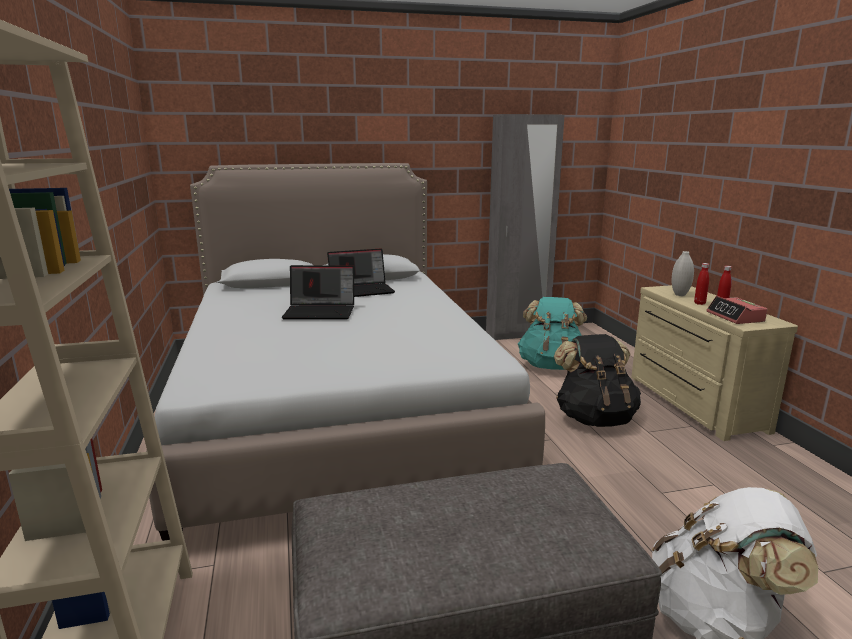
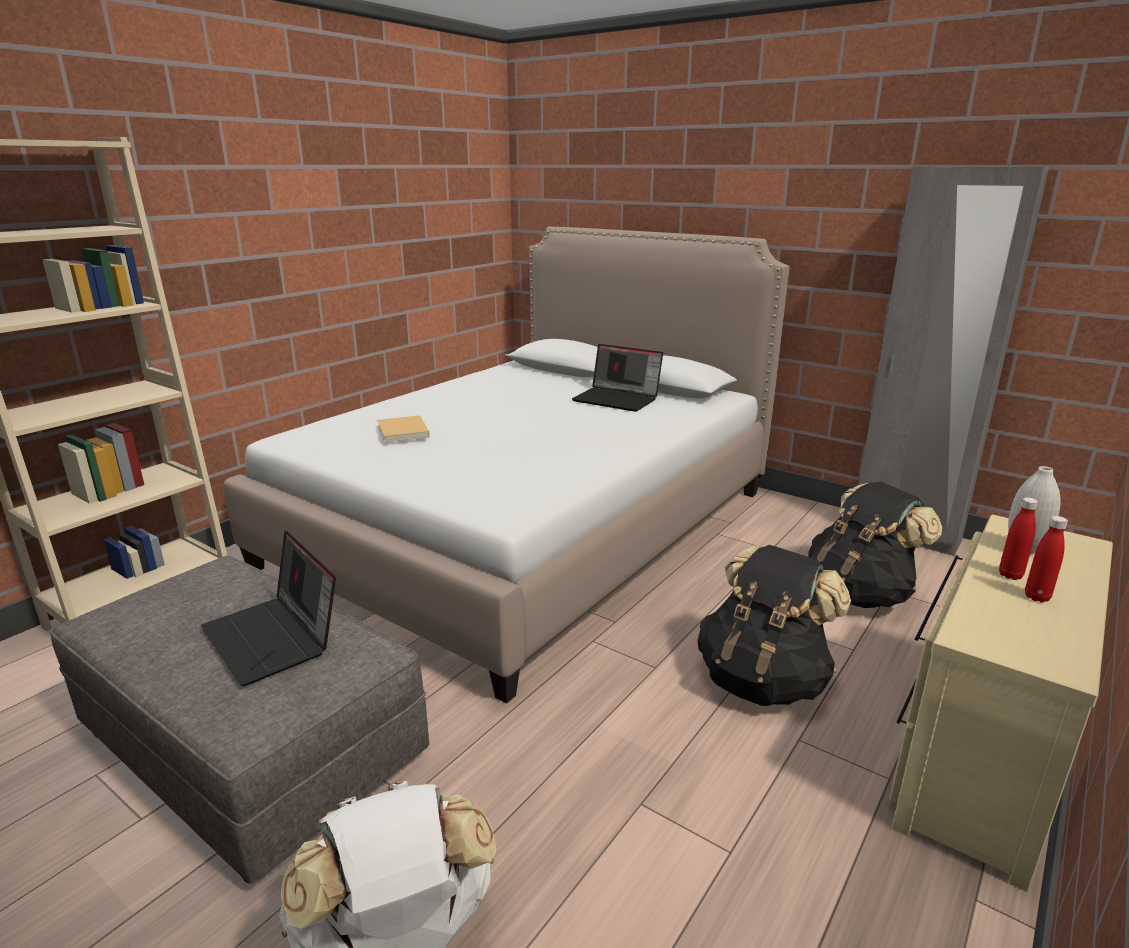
camera: 50 degrees right, 5 degrees up
(292, 347) = (403, 432): none -> beige book
(321, 312) = (518, 409): laptop -> laptop (275, 638)
(551, 366) = (859, 594): turquoise backpack -> black backpack
(735, 317) = (999, 620): alarm clock -> none

